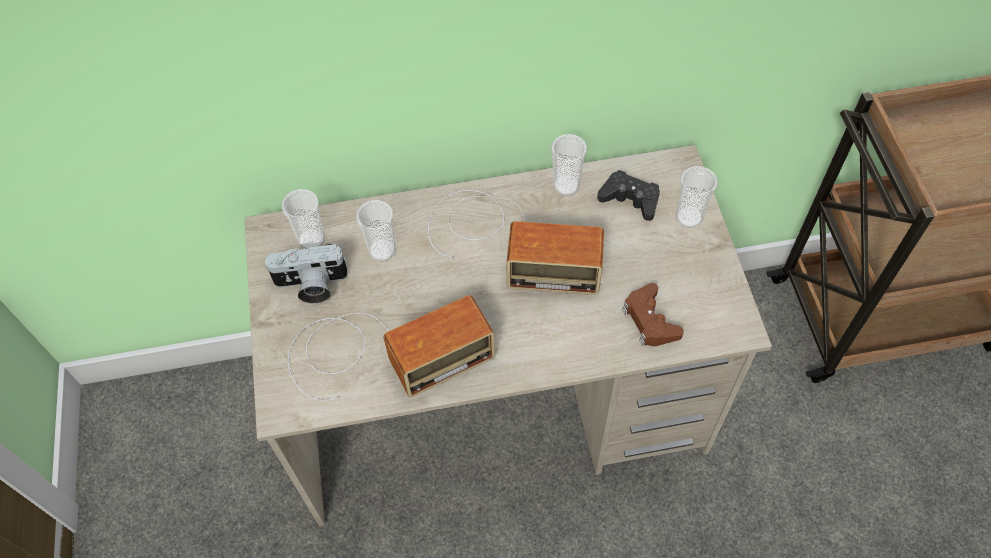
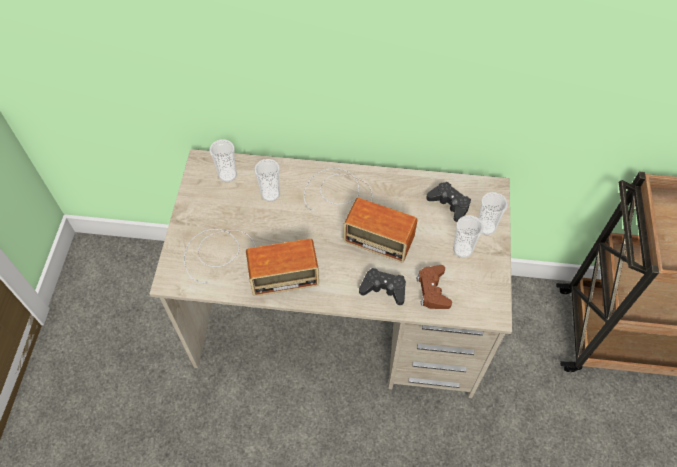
camera: 15 degrees right, 0 degrees up
(311, 285) = (216, 205): camera -> none
(566, 185) = (408, 183): cup -> cup (462, 250)
(584, 337) = (383, 289): none -> black game controller

